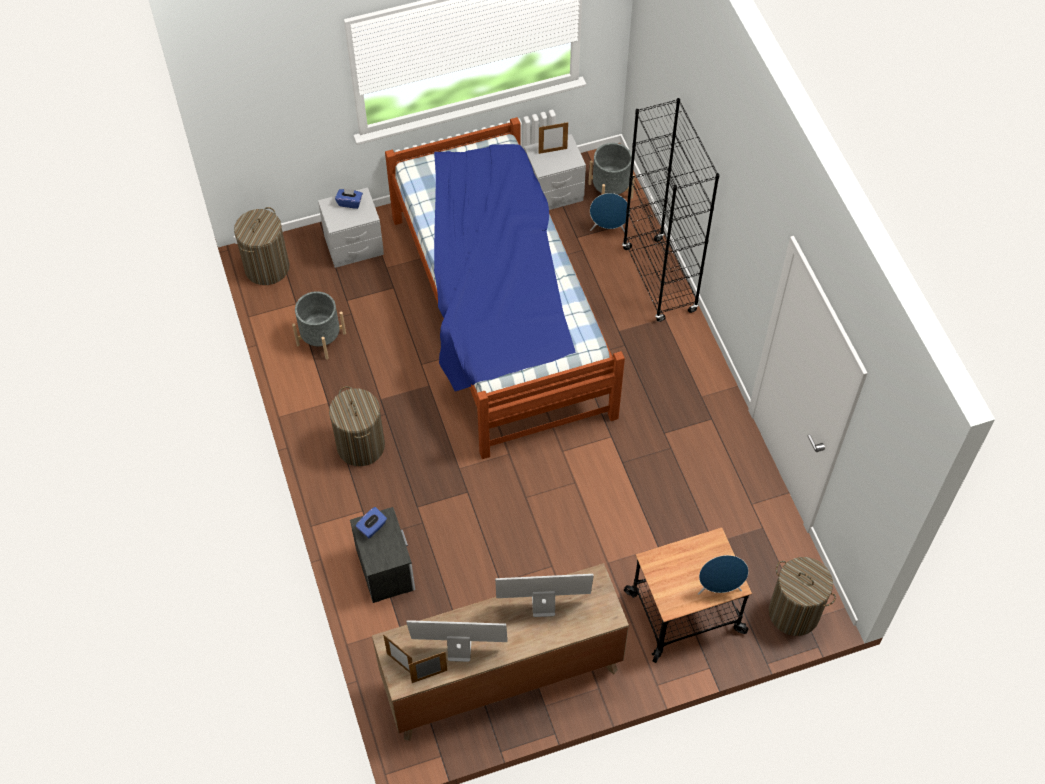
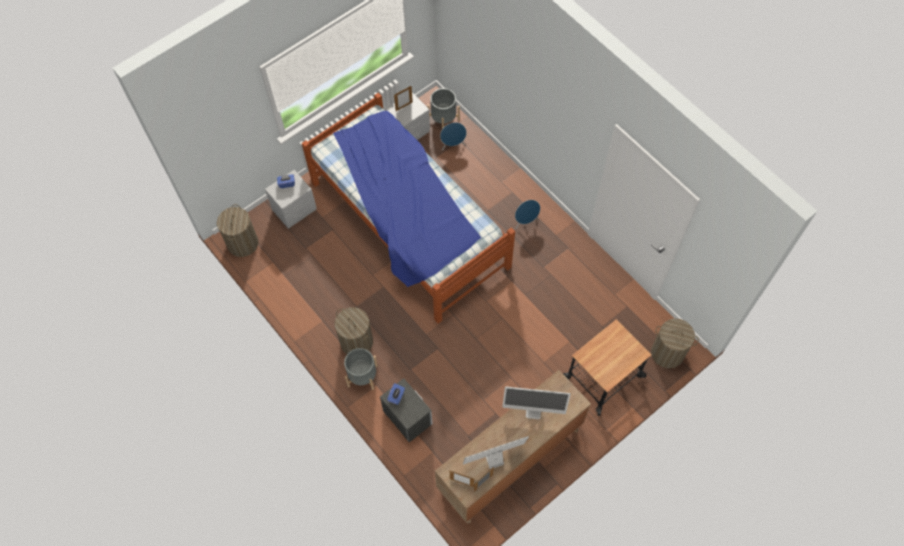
camera: 20 degrees left, 5 degrees up
(321, 339) = (300, 279): grey planter -> grey planter (362, 376)
(543, 605) = (533, 410): monitor -> monitor turned 150 degrees counterclockwise
(659, 280) = (498, 168): black bookcase -> none
(719, 588) = (631, 358): blue speaker -> blue speaker (525, 222)

